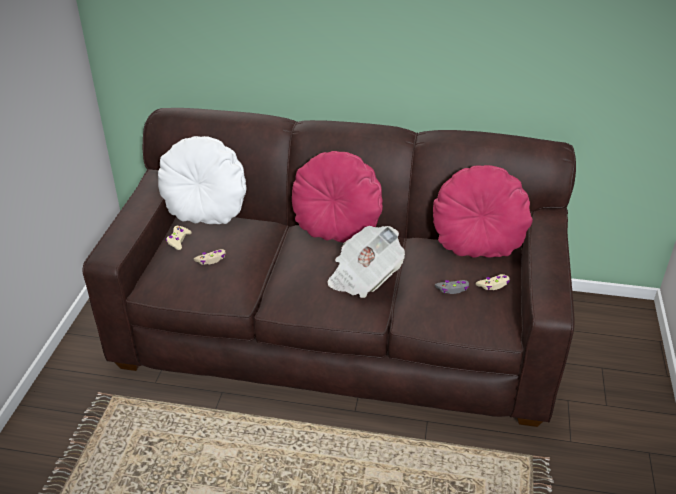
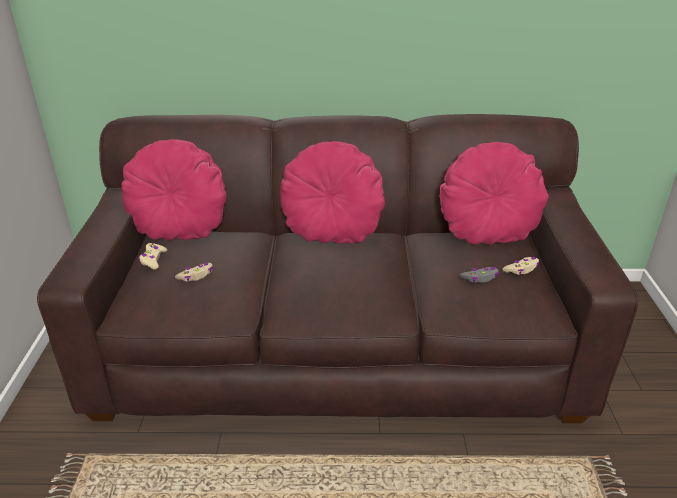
camera: 10 degrees left, 5 degrees down
(206, 215) = (180, 232): white pillow -> pink pillow
(364, 277) = (378, 276): newspaper -> none

